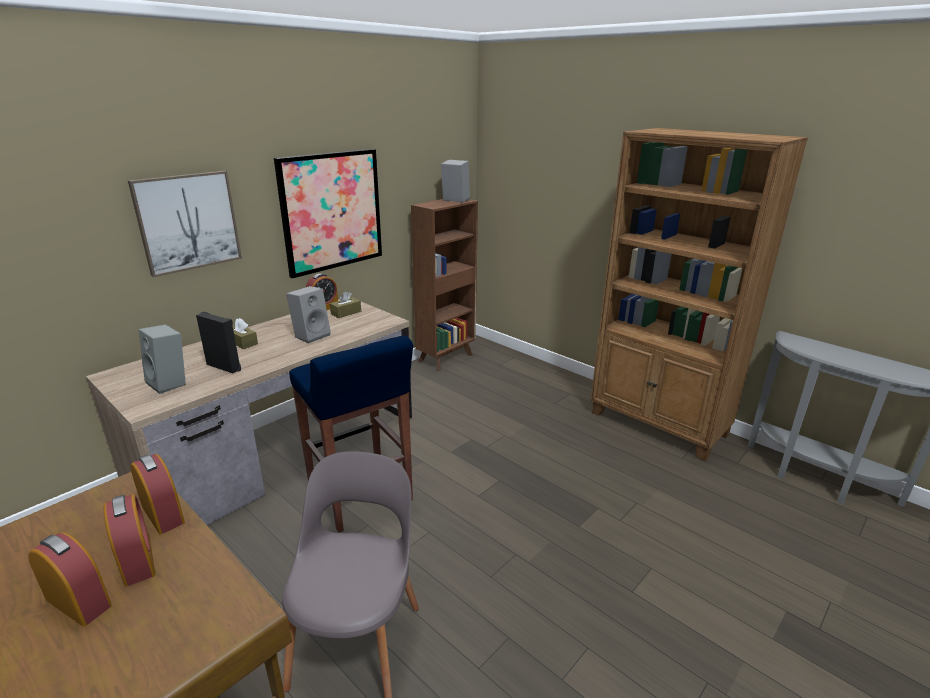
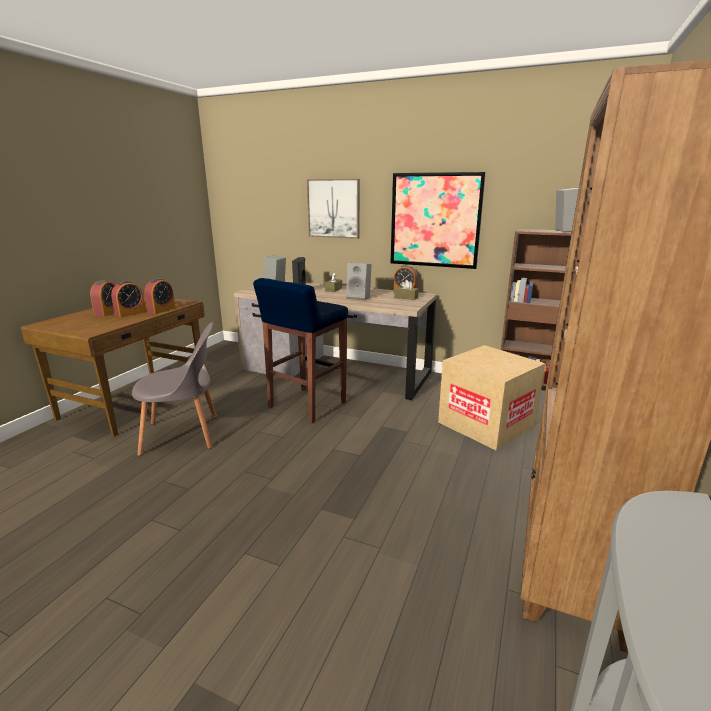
camera: 70 degrees right, 5 degrees down
(484, 395) = (486, 424): none -> cardboard box

